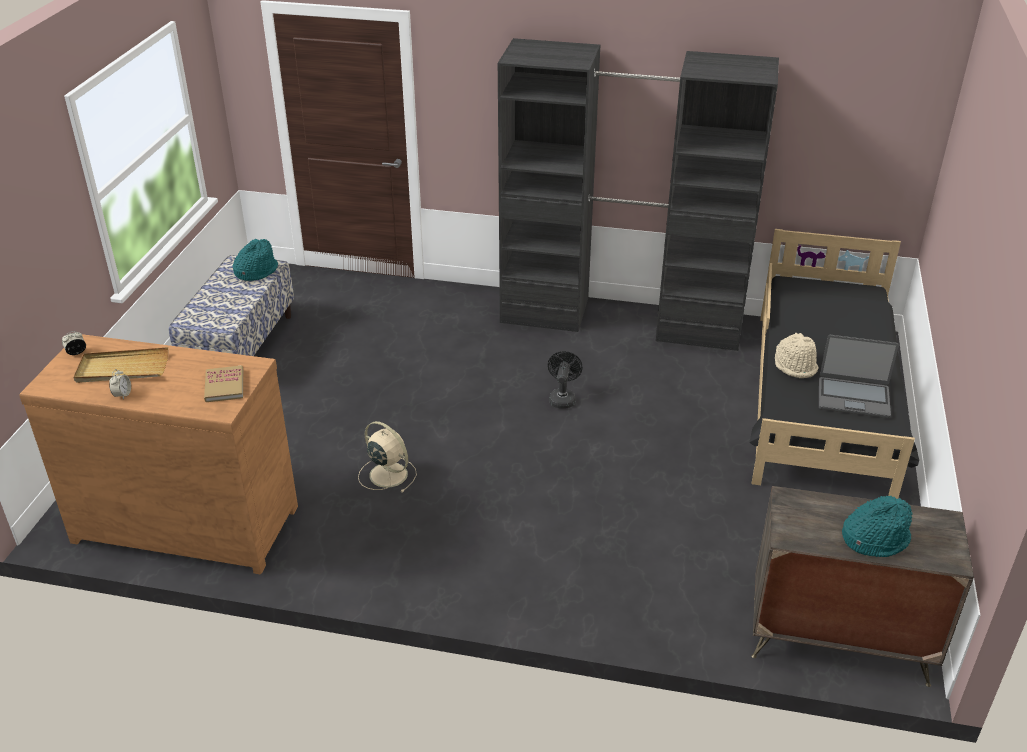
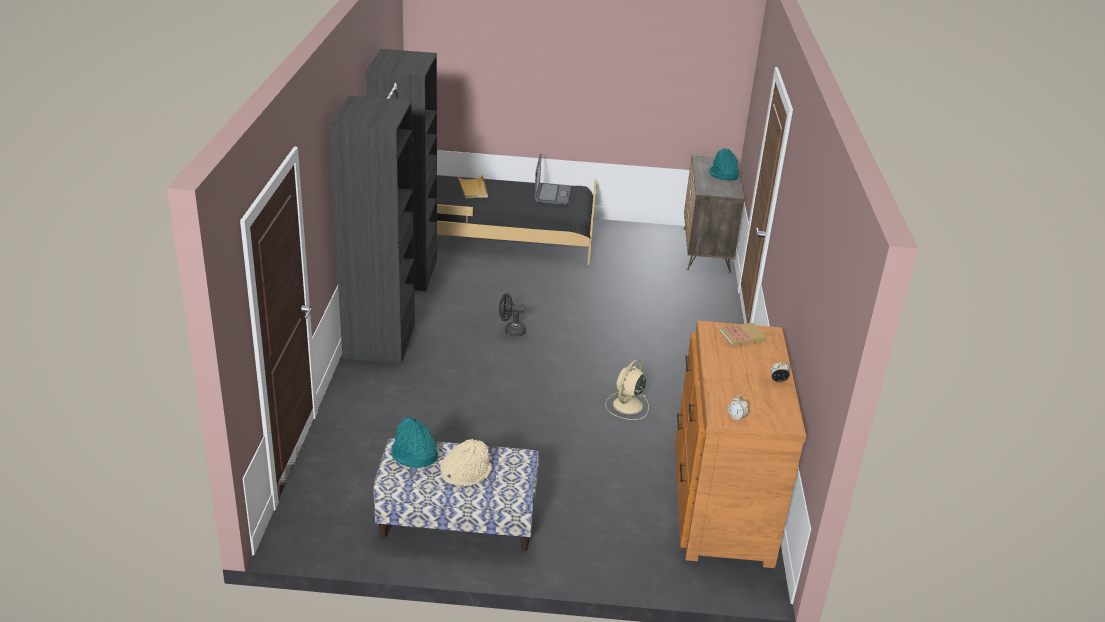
camera: 100 degrees left, 5 degrees down
(122, 369) = (746, 387): beige tray -> beige tray (473, 189)
(795, 366) = (521, 208): beige hat -> beige hat (466, 473)

